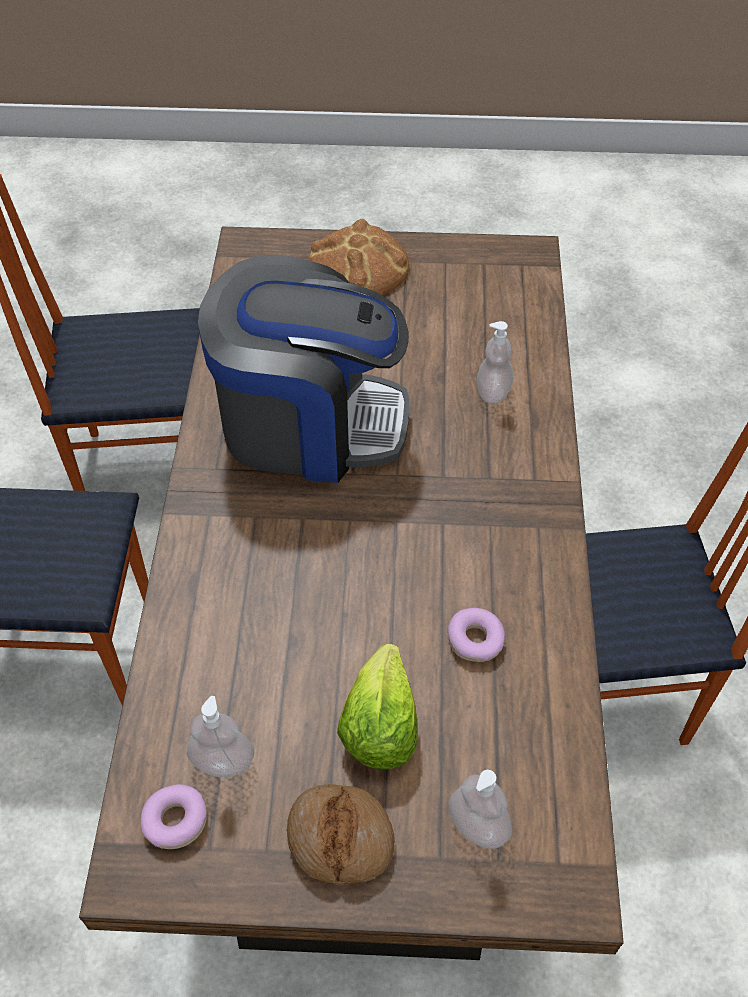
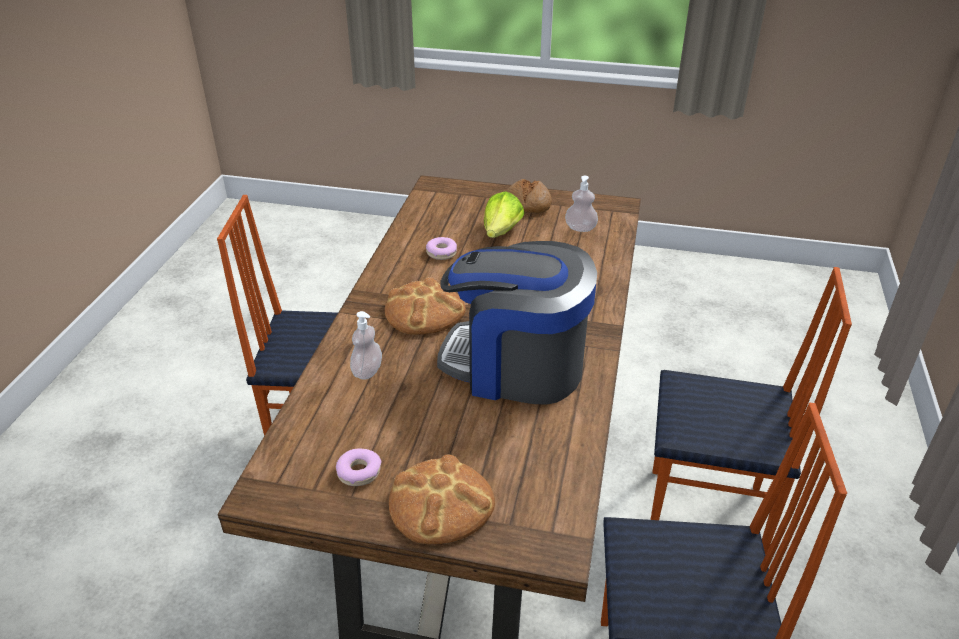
camera: 170 degrees left, 15 degrees down
(175, 820) = (602, 215): donut -> donut (359, 472)
(457, 499) = (424, 311): none -> bread
(478, 826) = (465, 202): soap dispenser -> none

